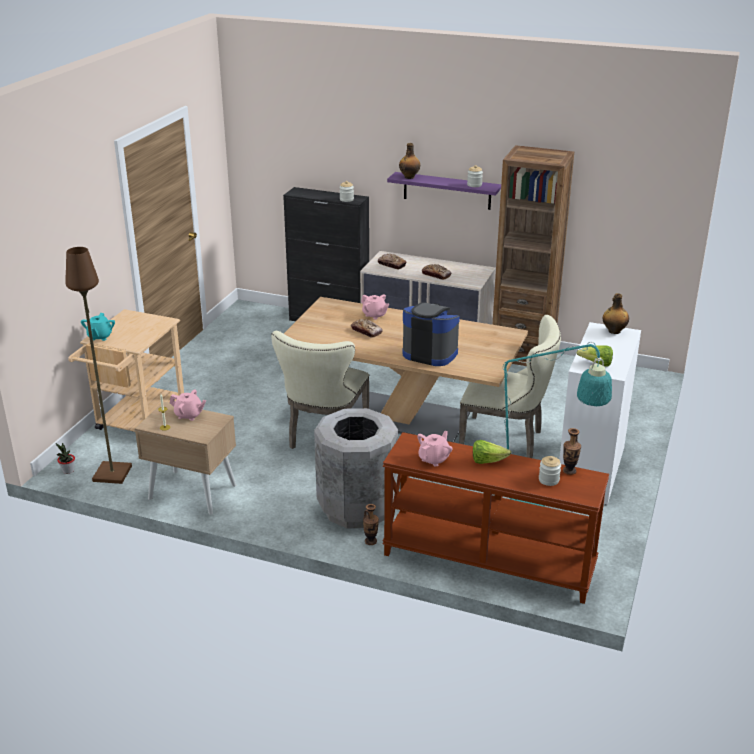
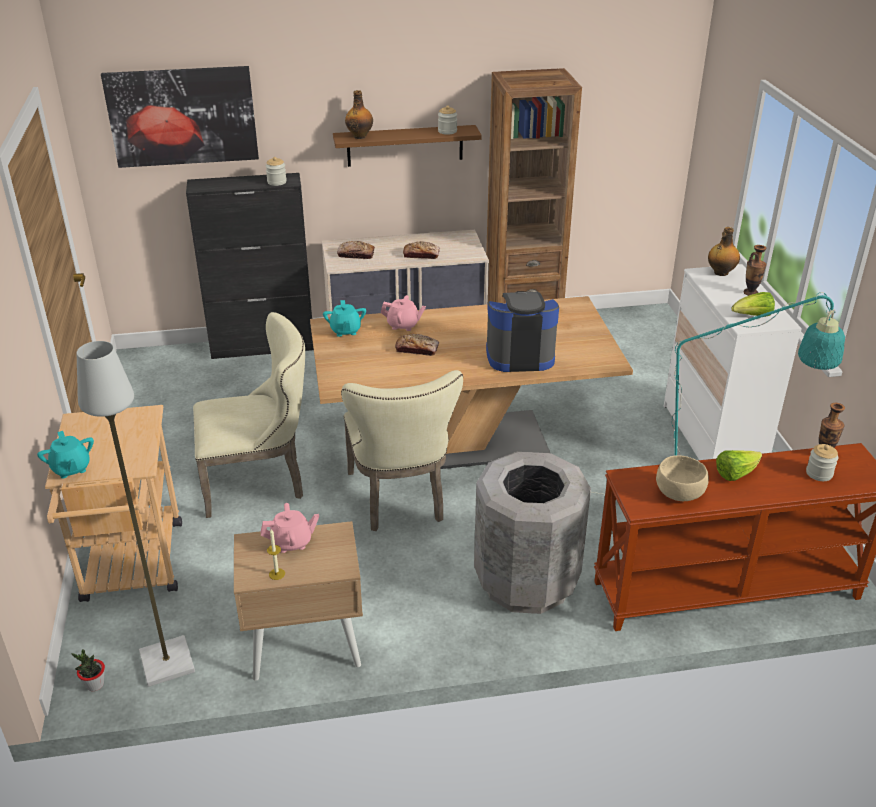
camera: 30 degrees left, 5 degrees up
(112, 473) = (165, 662): brown floor lamp -> grey floor lamp
(295, 142) = (182, 116): none -> picture
(334, 309) = (345, 331): none -> turquoise teapot
(370, 541) = (583, 619): vase -> vase (750, 293)
(434, 459) = (680, 493): pink teapot -> beige bowl
(447, 191) = (405, 145): purple shelf -> brown shelf
(506, 439) = (598, 432): beige chair -> beige chair (260, 481)

